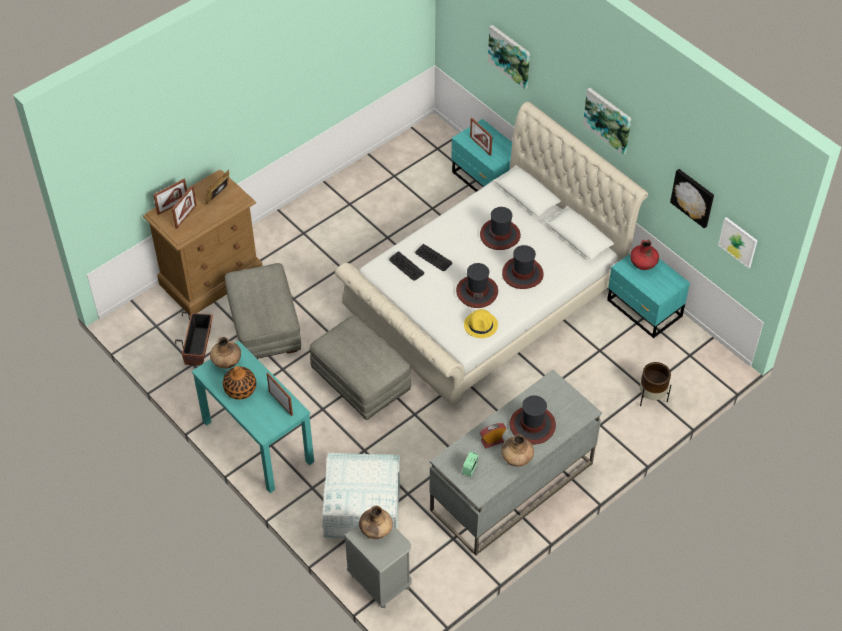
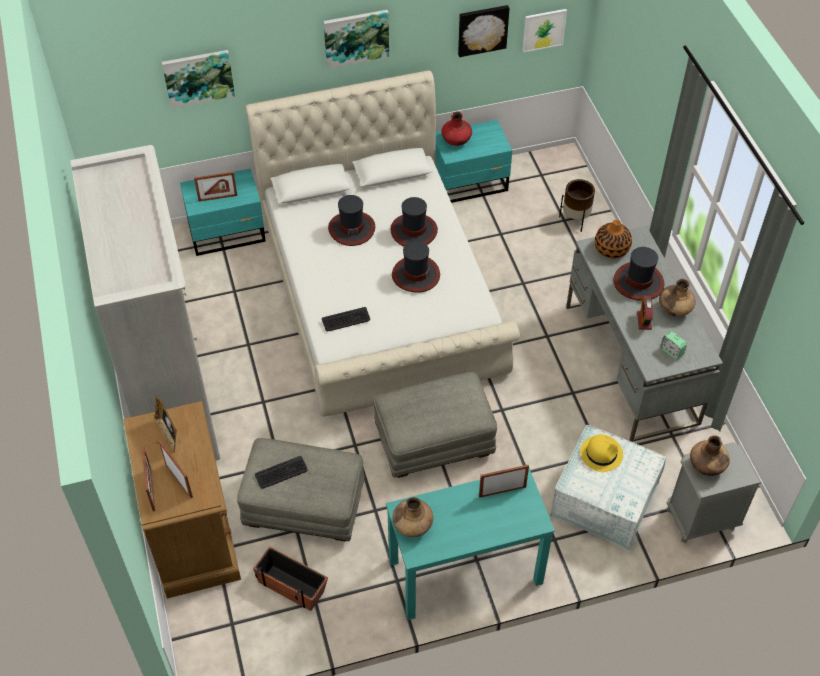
camera: 65 degrees left, 0 degrees up
(240, 389) = (462, 525): vase -> vase (611, 249)
(314, 217) = (171, 399): none -> white wardrobe
(433, 258) = (348, 293): keyboard -> keyboard (281, 473)
(481, 325) = (461, 288): yellow hat -> yellow hat (601, 453)

